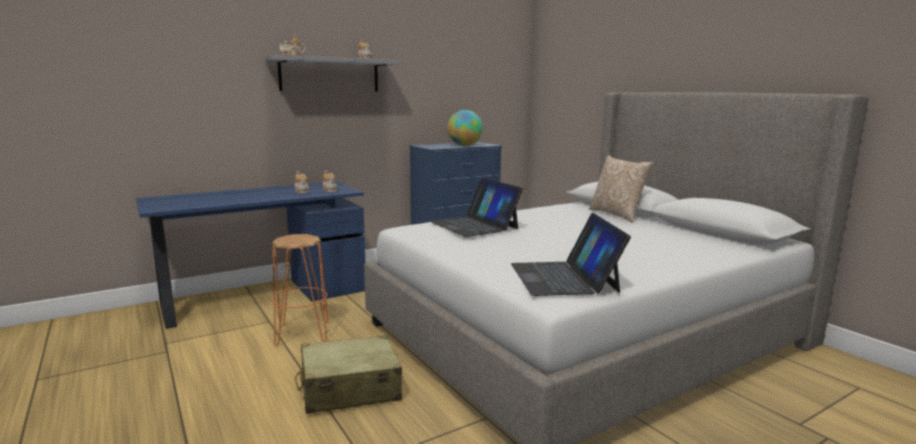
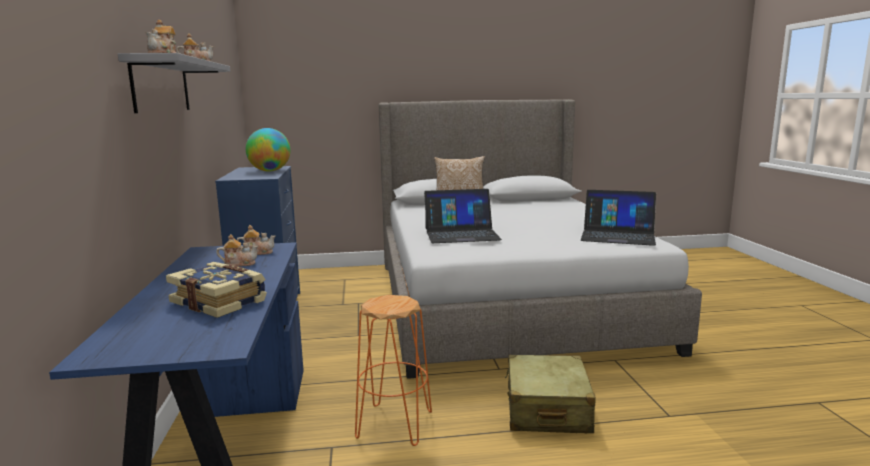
camera: 65 degrees left, 0 degrees up
(226, 199) = (220, 302): none -> book

